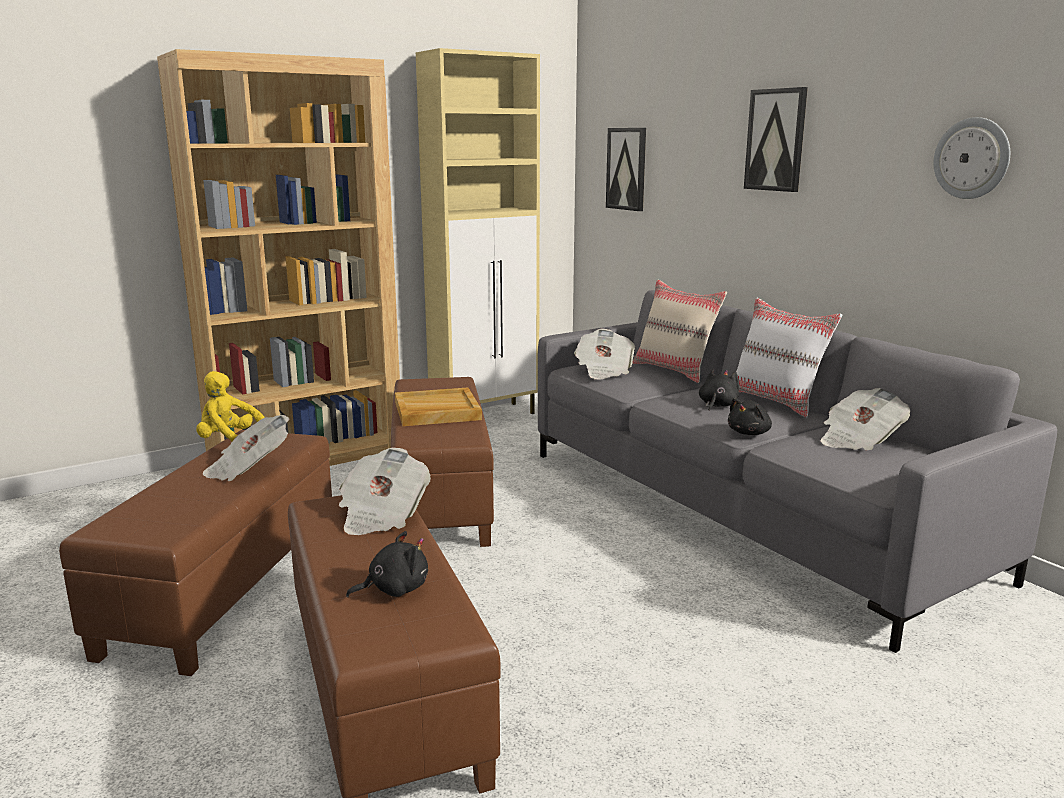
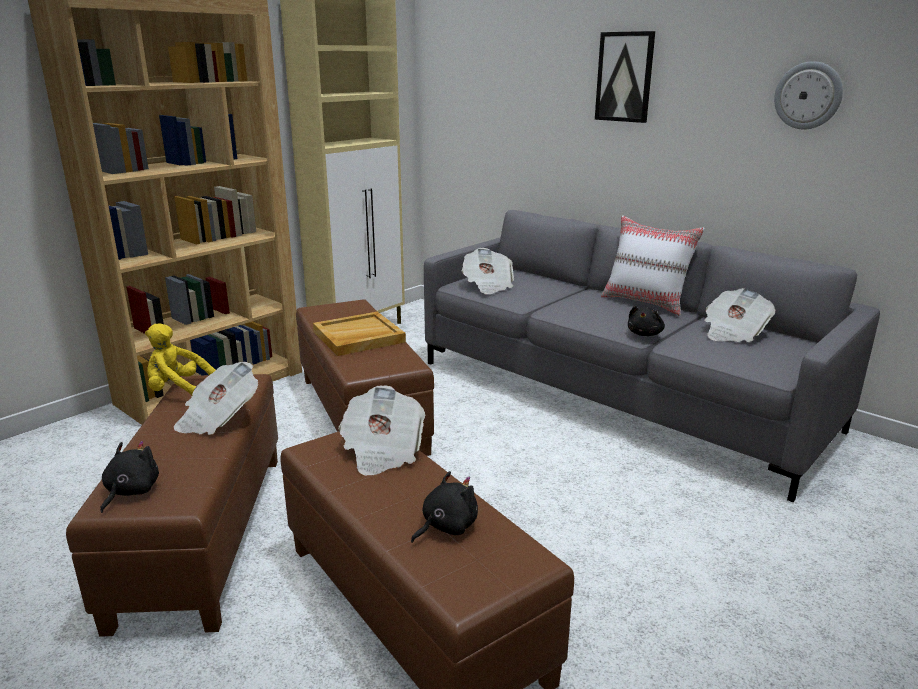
camera: 15 degrees left, 5 degrees up
(627, 169) = (473, 100): picture -> none
(674, 370) = (545, 280): beige pillow -> none
(717, 405) = (603, 310): black plush toy -> black plush toy (130, 492)

